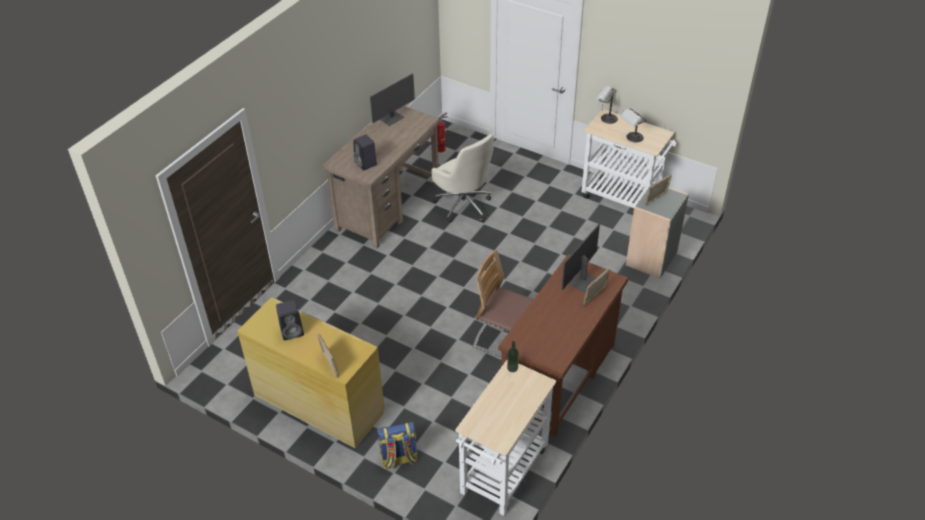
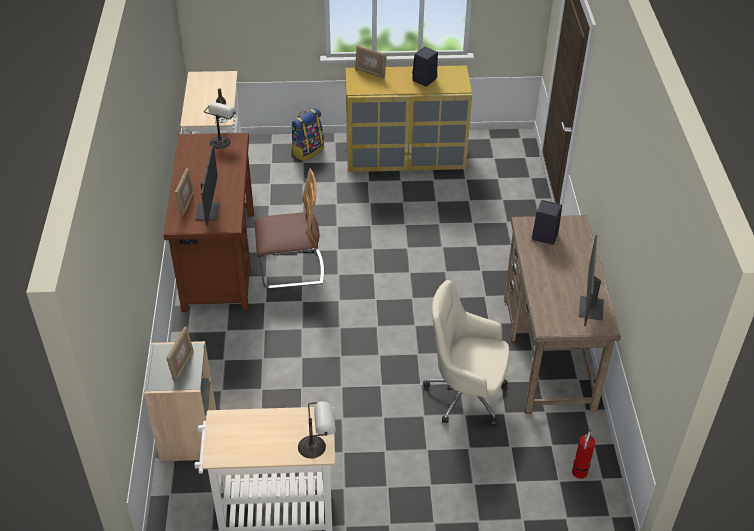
camera: 145 degrees right, 0 degrees up
(632, 138) = (257, 423): table lamp -> table lamp (221, 139)

